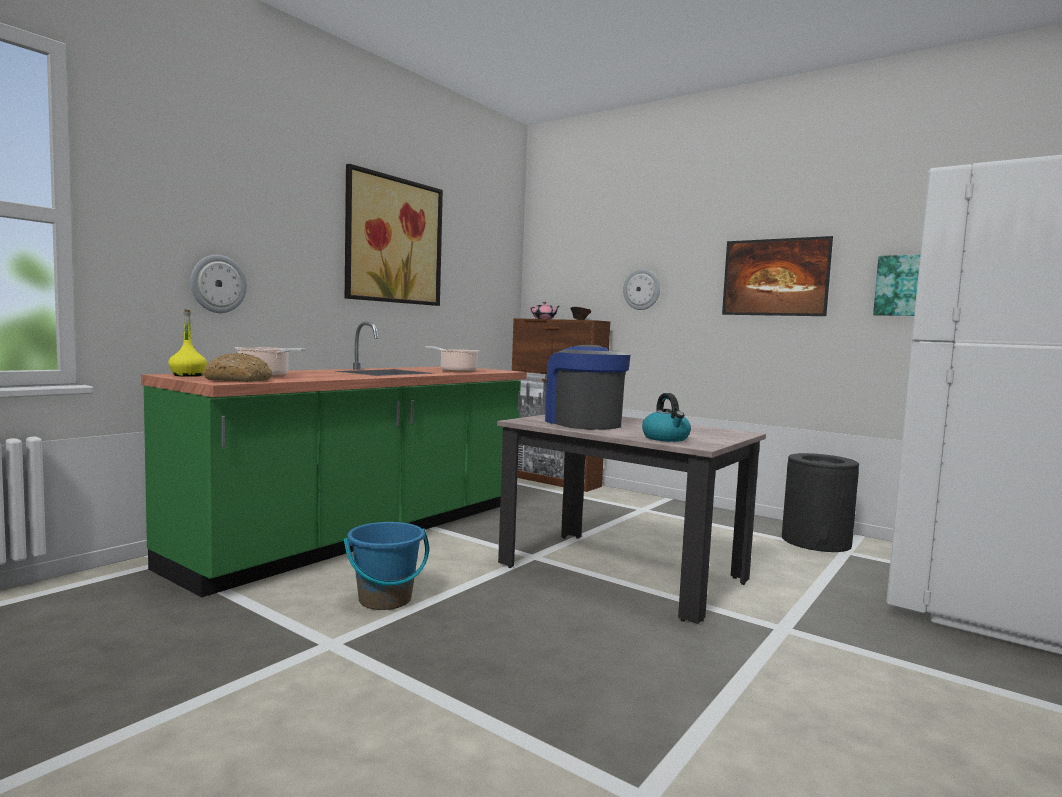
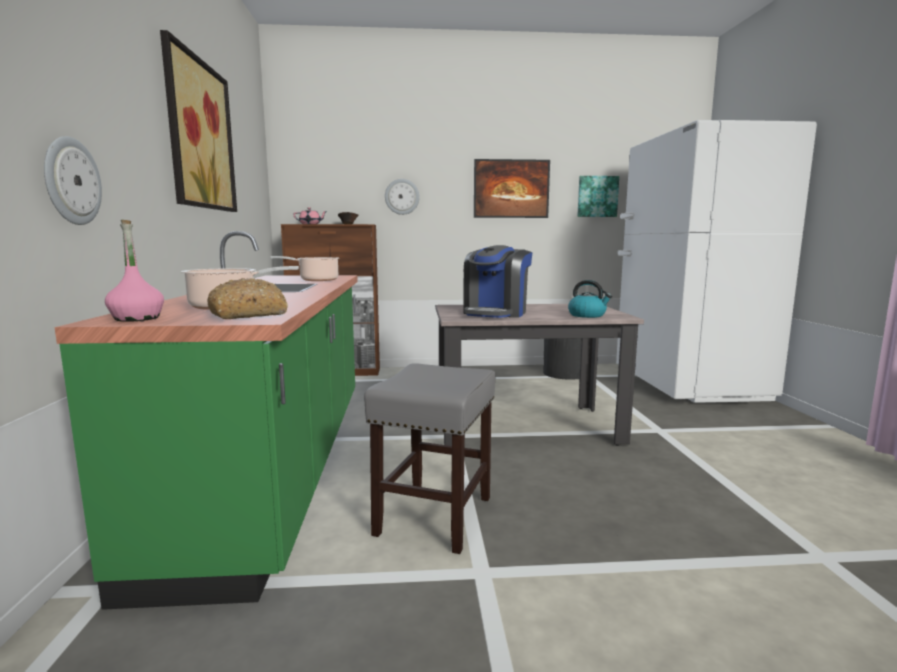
camera: 40 degrees left, 5 degrees up
(188, 375) = (137, 318): yellow bottle -> pink bottle
(385, 600) = (435, 515): blue bucket -> grey stool
(582, 423) = (496, 313): coffee machine -> coffee machine turned 90 degrees counterclockwise

